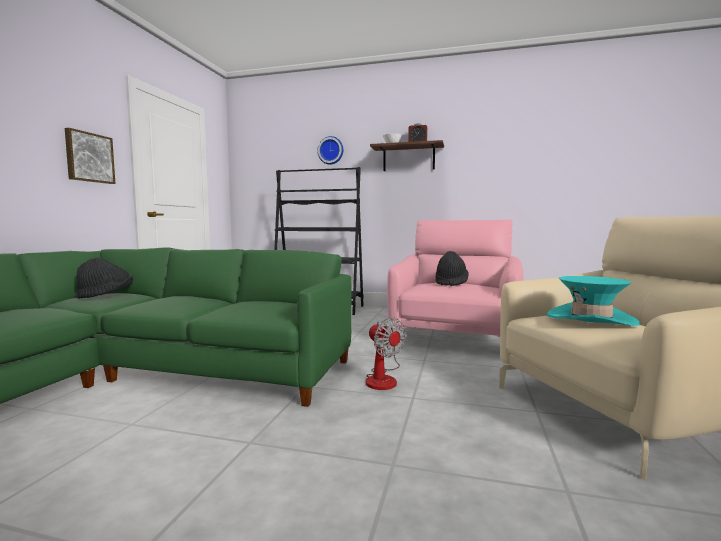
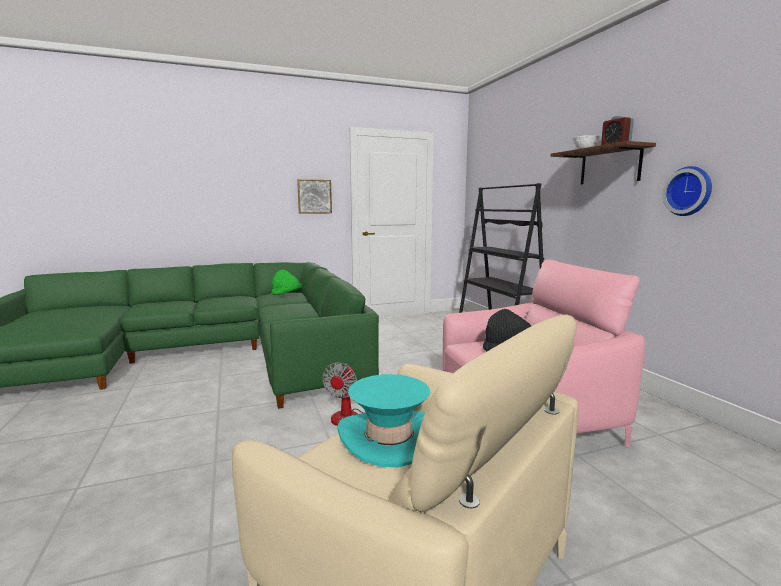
camera: 55 degrees right, 5 degrees up
(106, 296) = (286, 295): black hat -> green hat
(331, 150) = (535, 160): wall clock -> wall clock (689, 191)

